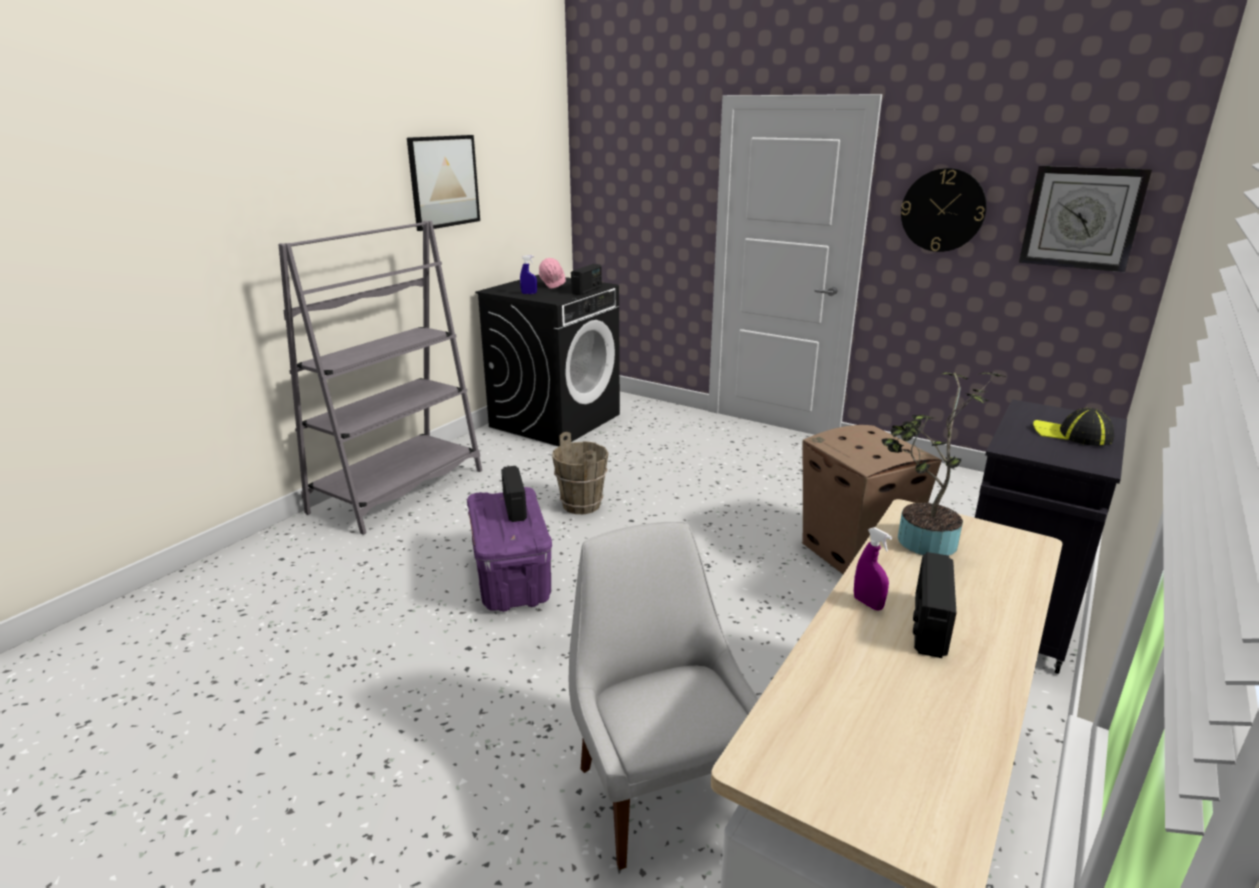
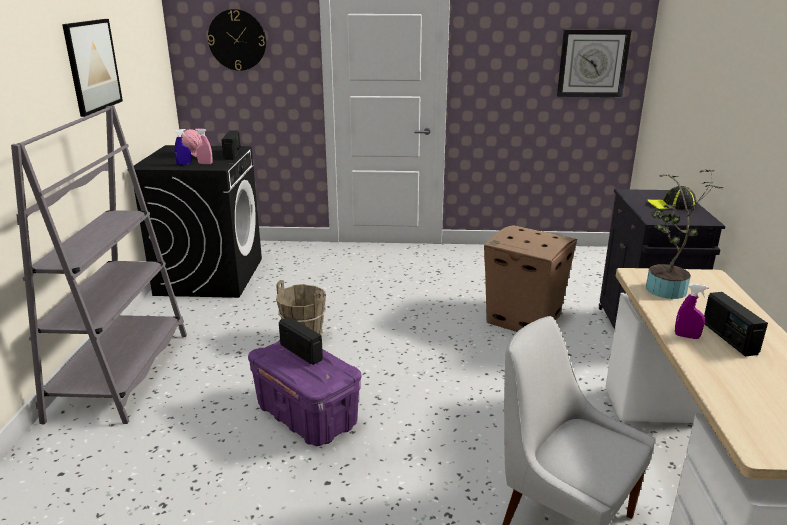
camera: 30 degrees left, 0 degrees up
(548, 295) = (205, 163): none -> pink spray bottle
(943, 210) = (502, 63): wall clock -> wall clock (237, 40)

